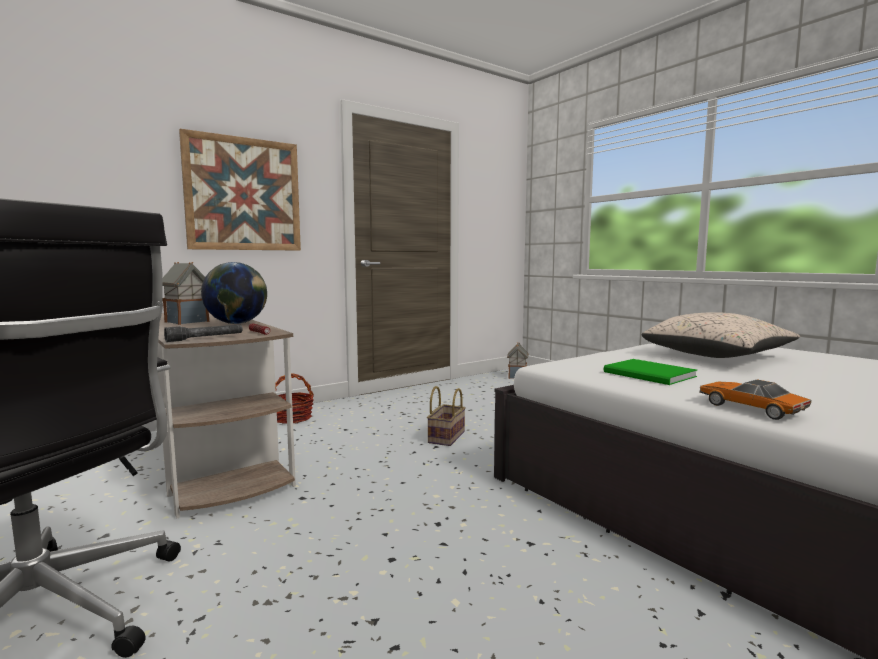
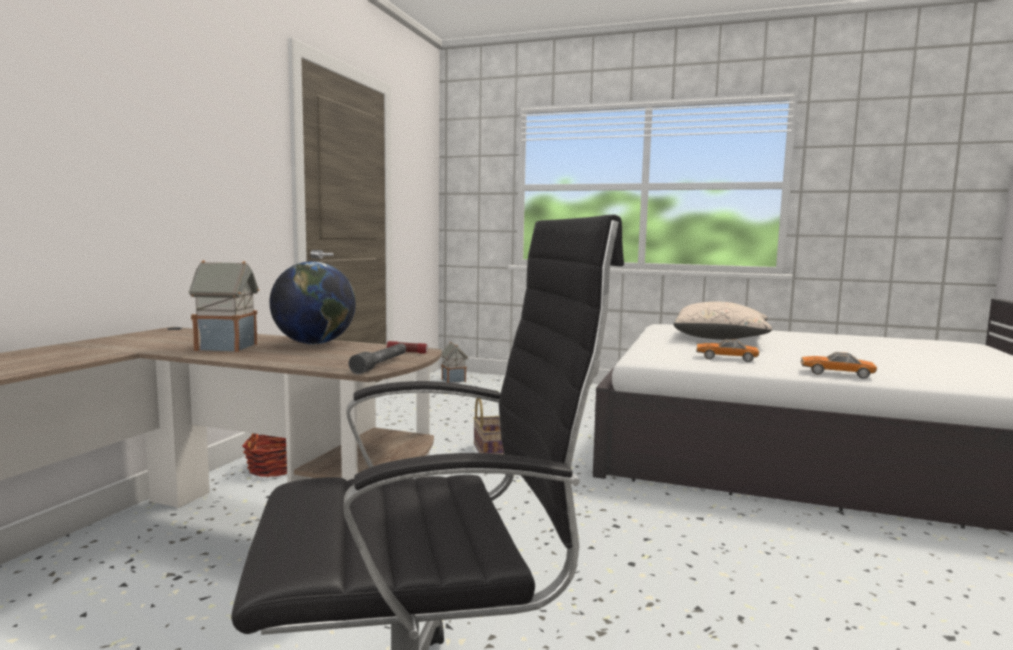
camera: 35 degrees left, 0 degrees up
(243, 194) = (191, 156): picture -> none
(650, 375) = (726, 358): green book -> toy car

